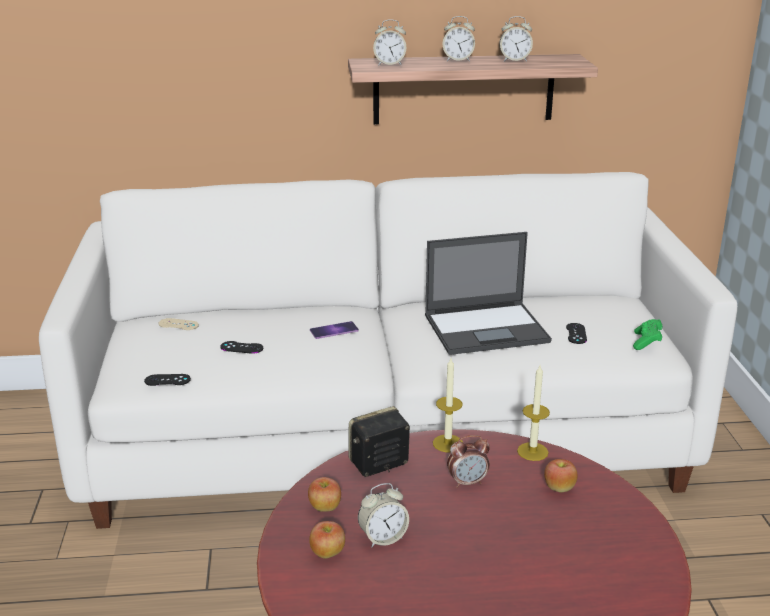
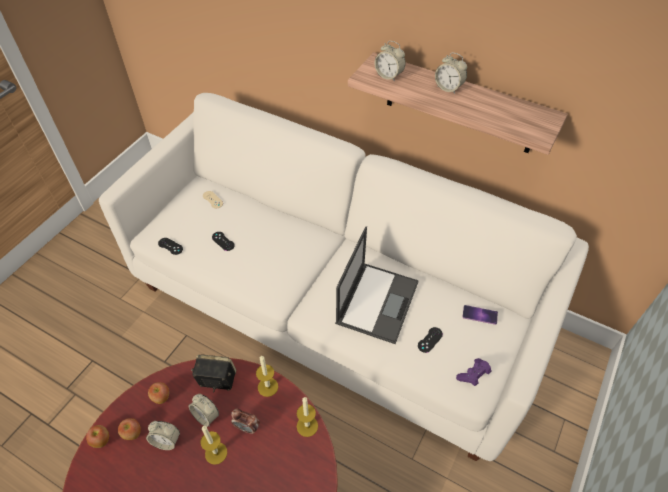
camera: 35 degrees right, 25 degrees up
(334, 330) = (283, 253): phone -> phone (480, 315)
(459, 518) = (216, 453): none -> candle
(487, 328) = (377, 301): laptop -> laptop turned 90 degrees counterclockwise
(514, 60) = (493, 106): alarm clock -> alarm clock (206, 416)
(559, 488) = (291, 468): apple -> apple (101, 440)
(646, 342) = (473, 375): green game controller -> purple game controller

